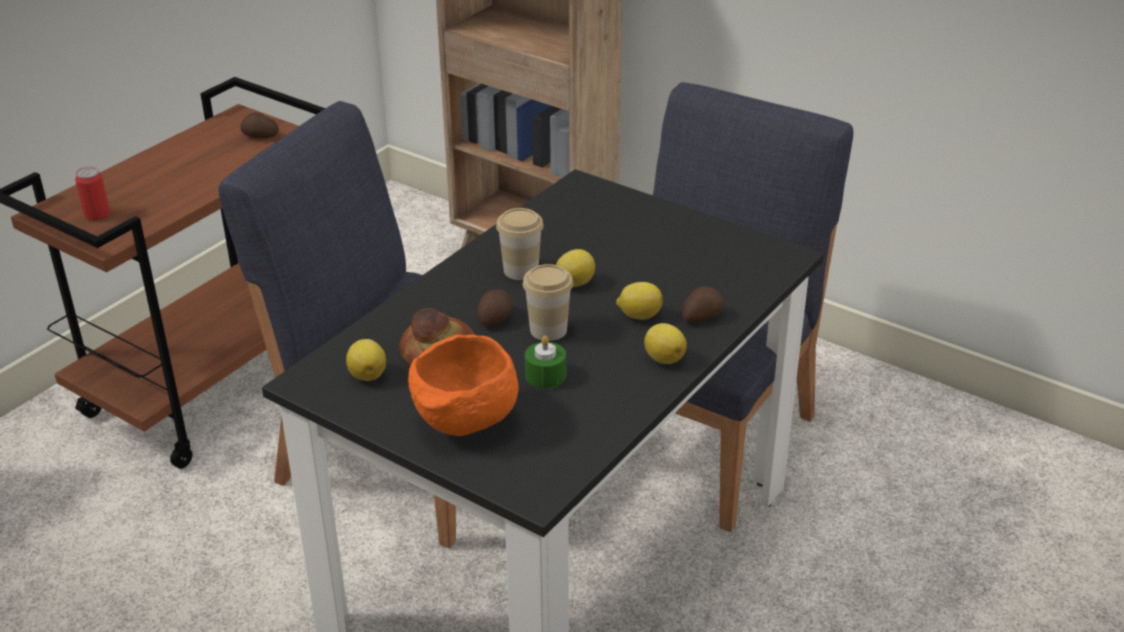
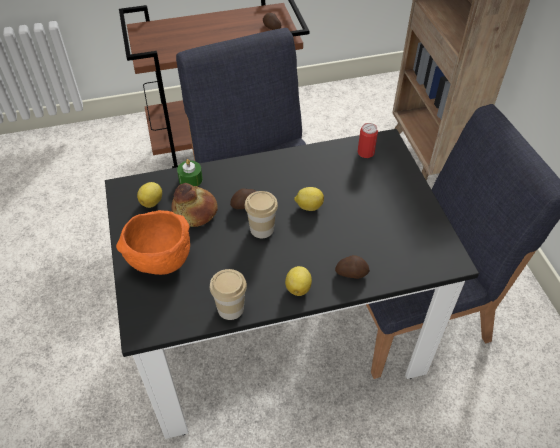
camera: 40 degrees right, 15 degrees up
(97, 214) = (158, 40): can -> can (365, 152)
(521, 270) = (291, 181): cup -> cup (230, 308)
(545, 375) = (227, 258): green candle -> green candle (190, 179)
(639, 315) = (318, 249): lemon -> none

